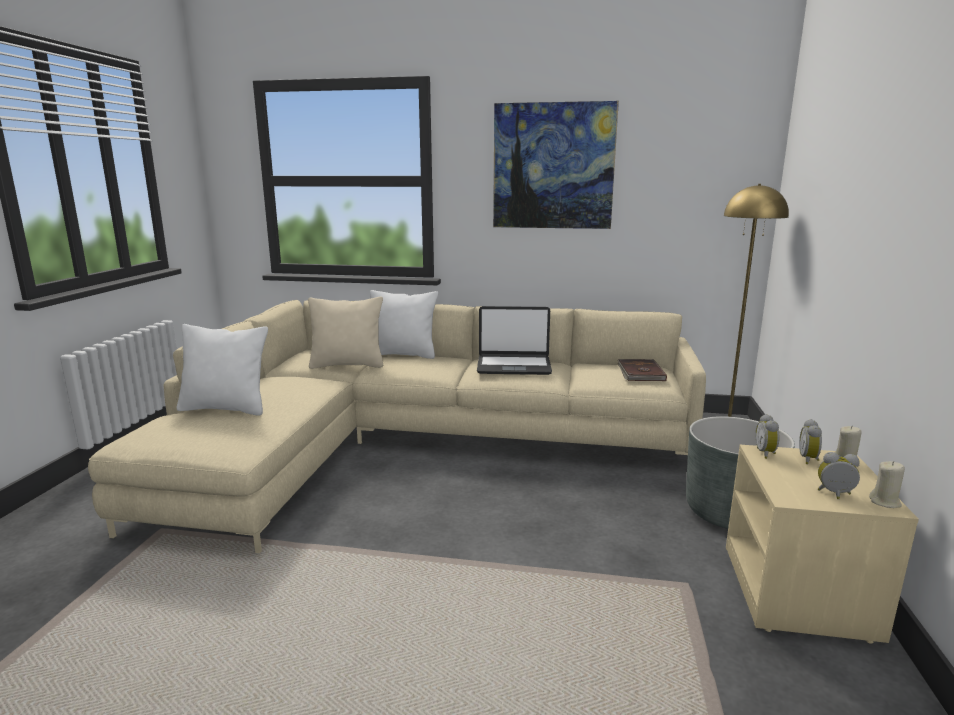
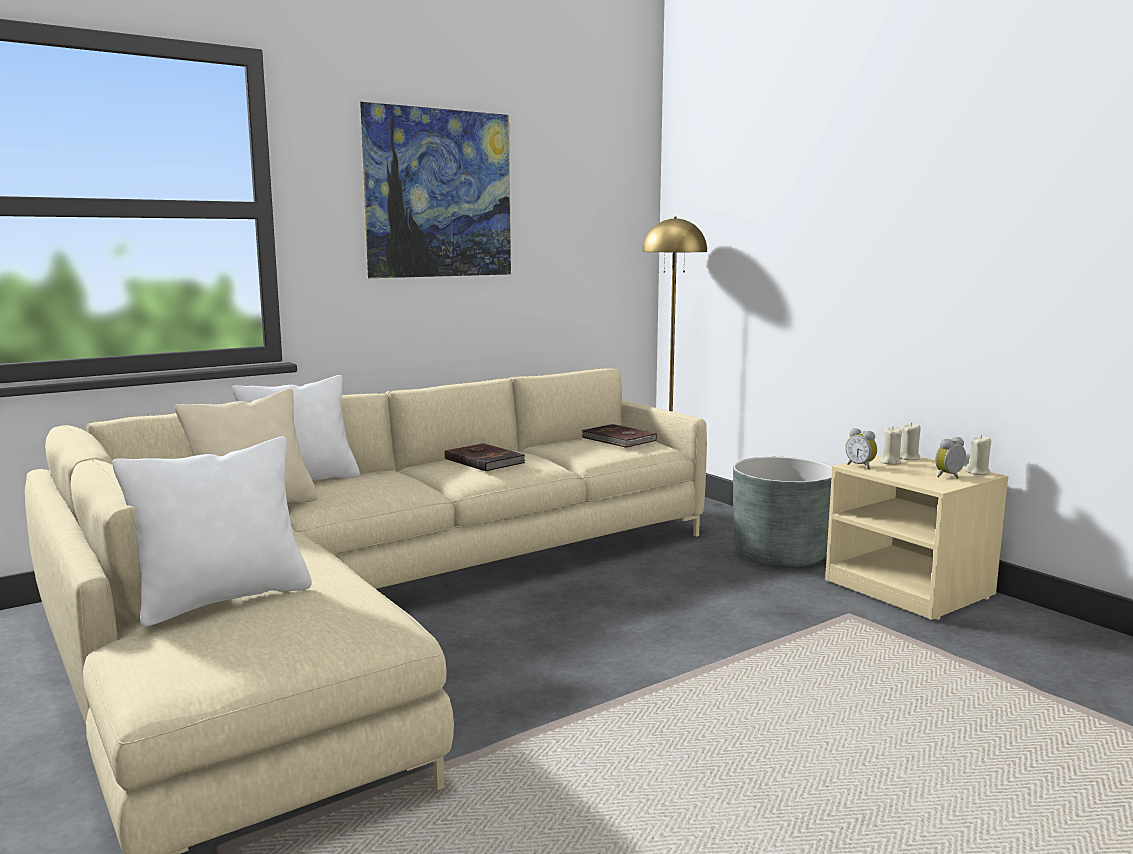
camera: 45 degrees left, 5 degrees down
(513, 366) = (485, 460): laptop -> brown book
(809, 459) = (889, 462): alarm clock -> beige candle

